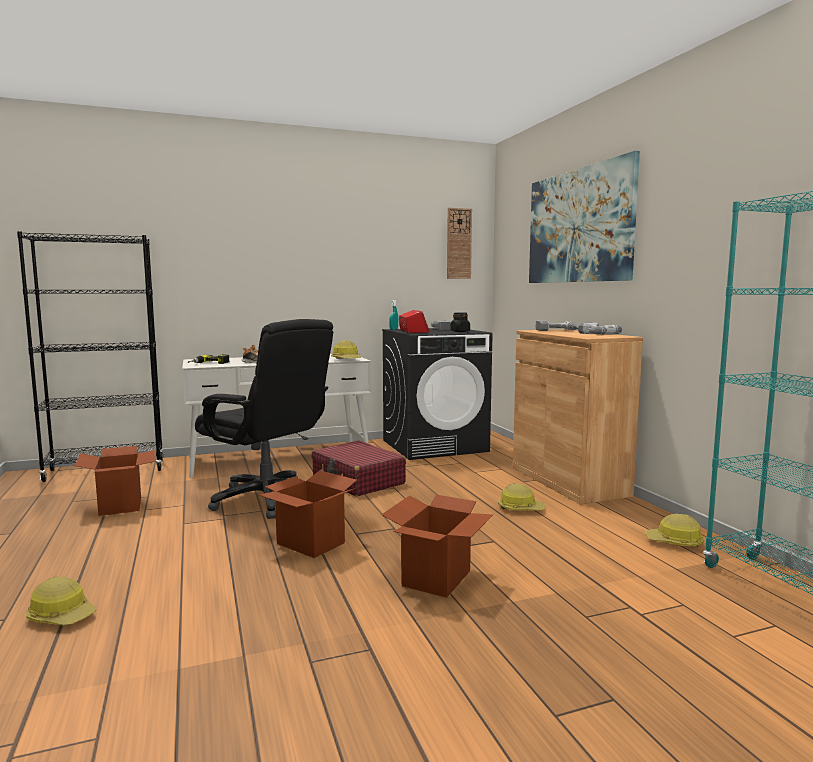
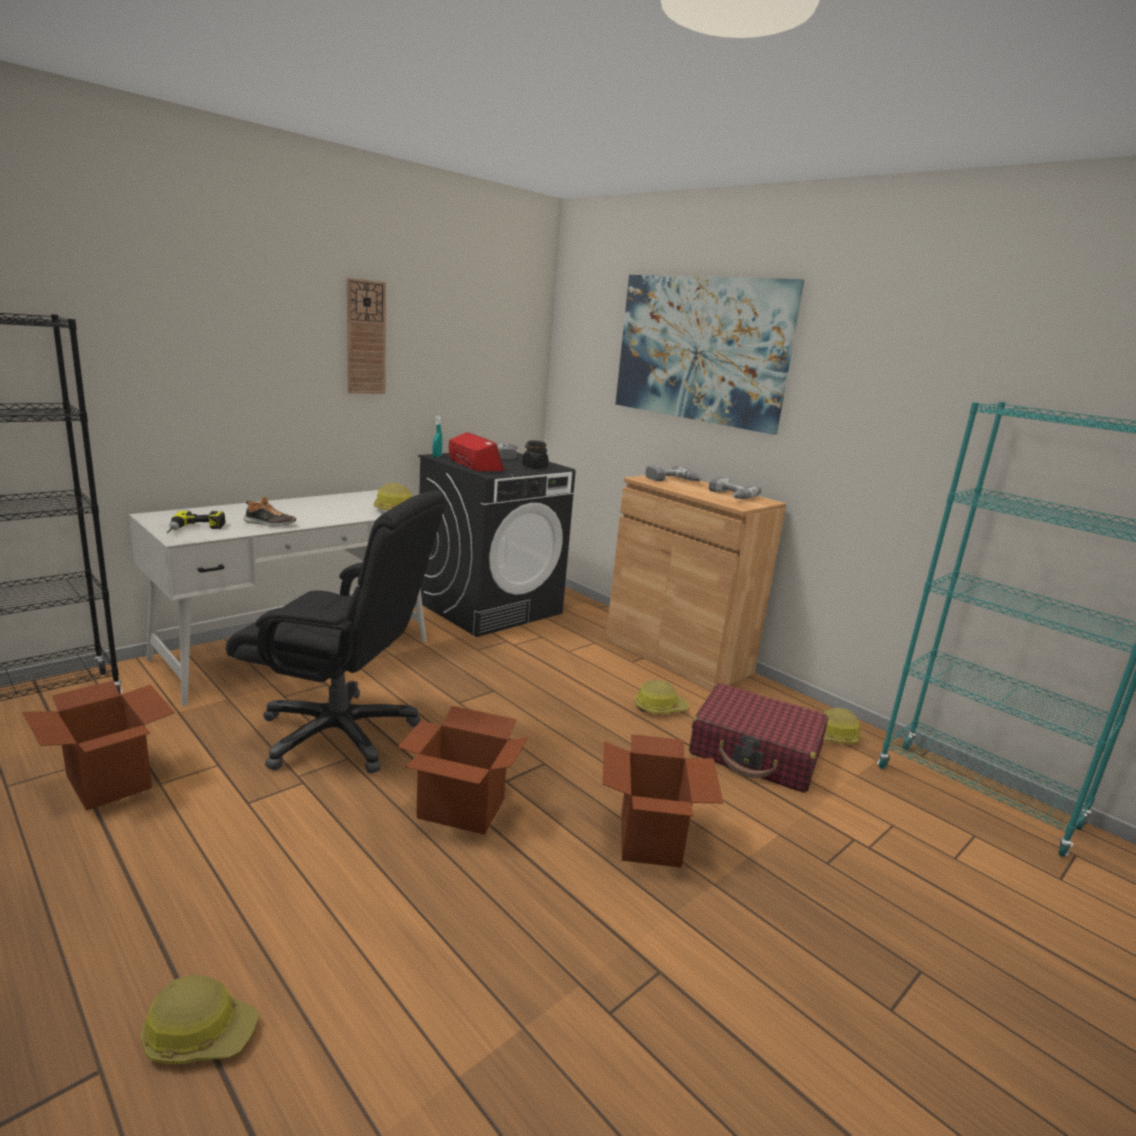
camera: 25 degrees left, 10 degrees up
(358, 480) = (438, 682): red suitcase -> red suitcase (755, 753)
(459, 243) = (513, 336): wall clock -> wall clock (365, 337)

